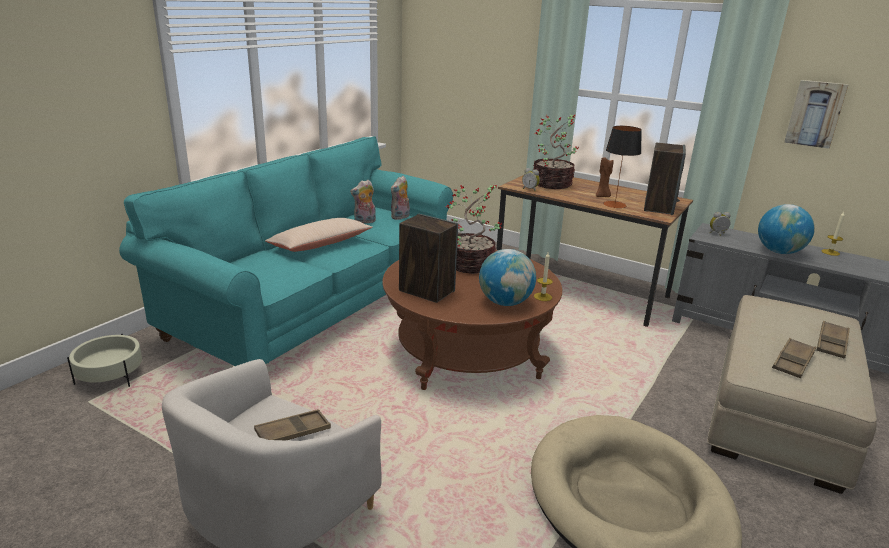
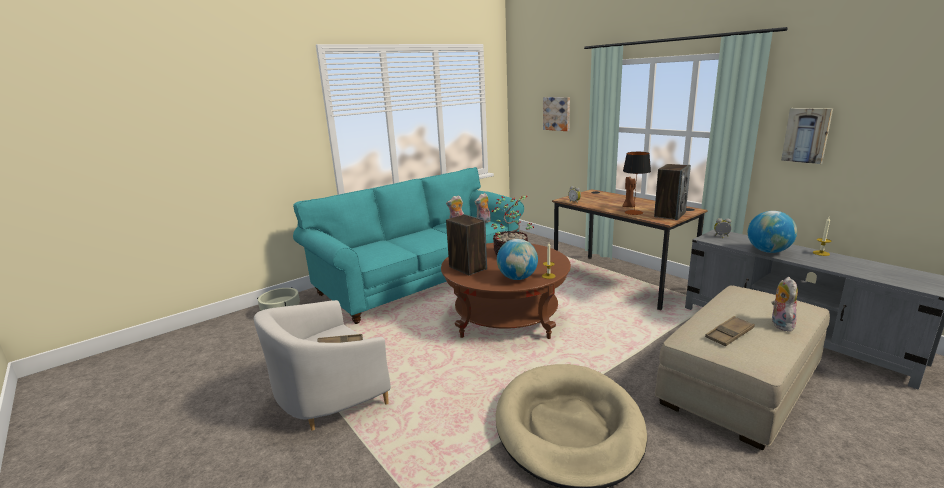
camera: 20 degrees right, 5 degrees down
(320, 244) = (419, 238): beige pillow -> none
(482, 64) = (557, 113): none -> picture
(553, 184) = (596, 198): potted plant -> none
(831, 343) = (780, 324): brown tray -> plush toy

